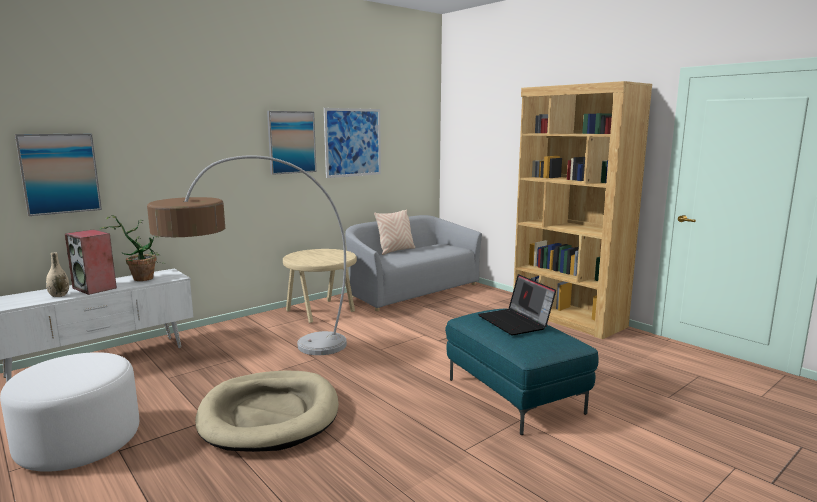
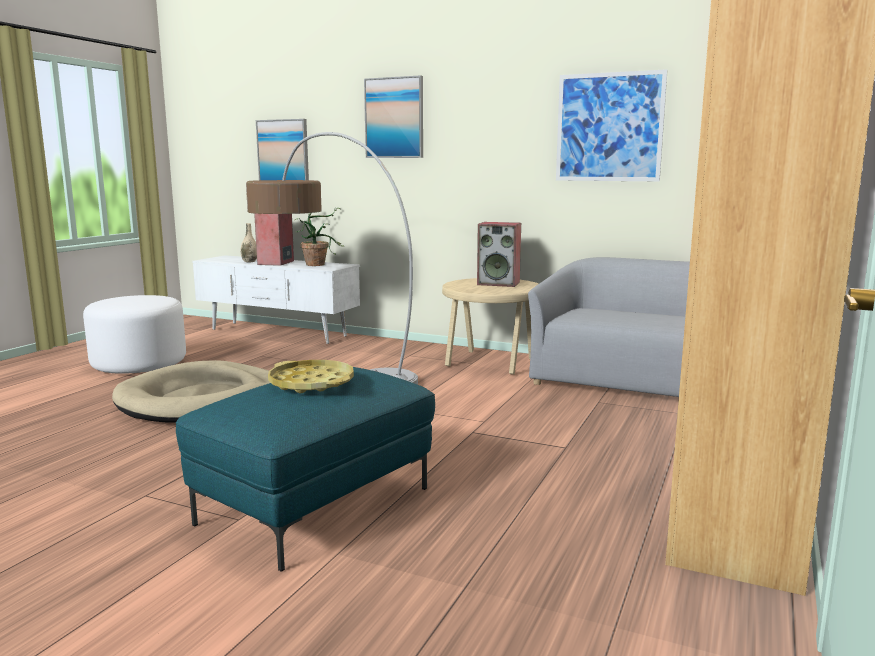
camera: 65 degrees right, 0 degrees up
(291, 142) = (507, 127): picture -> picture (394, 118)
(316, 254) = (499, 283): none -> speaker
(395, 251) = (645, 311): beige pillow -> none
(516, 322) = (311, 383): laptop -> yellow tray

